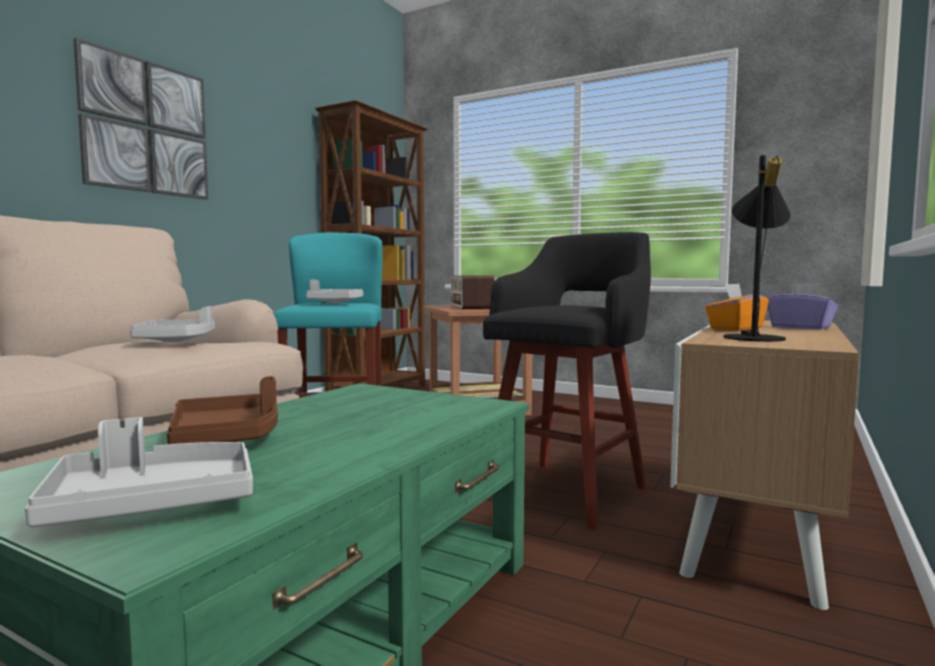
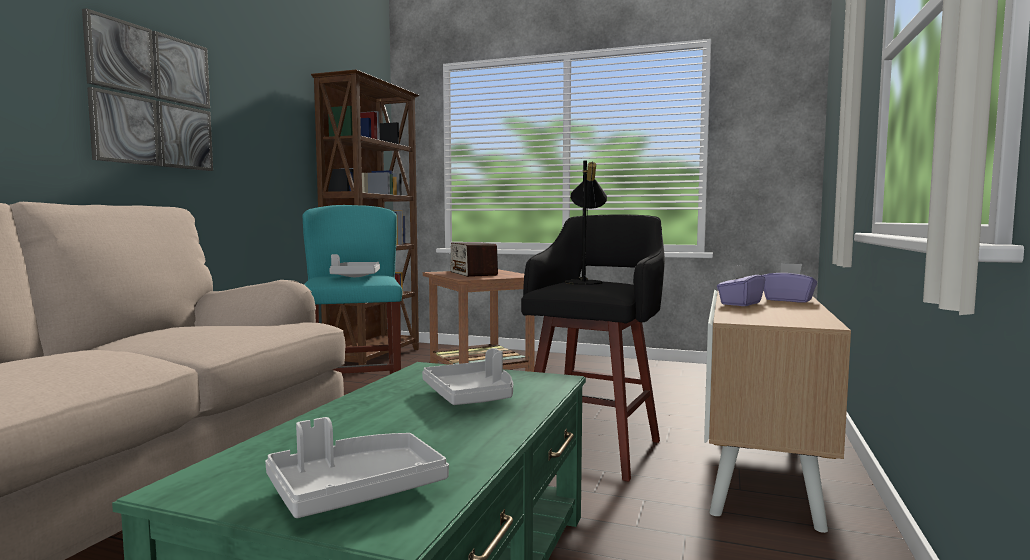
camera: 10 degrees left, 0 degrees up
(176, 341) = (229, 326): grey tray -> grey tray (471, 396)
(227, 437) = (352, 424): brown tray -> none
(735, 329) = (740, 303): orange tissue box -> purple tissue box
(754, 337) = (763, 314): black table lamp -> black table lamp (585, 282)

